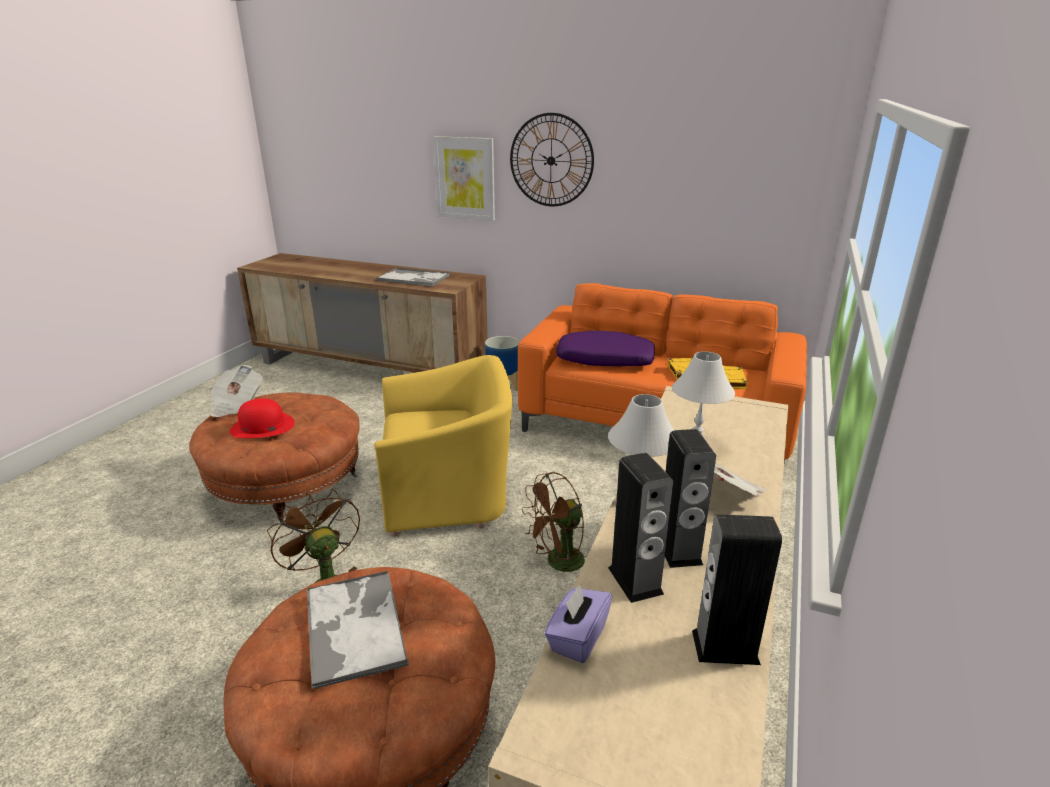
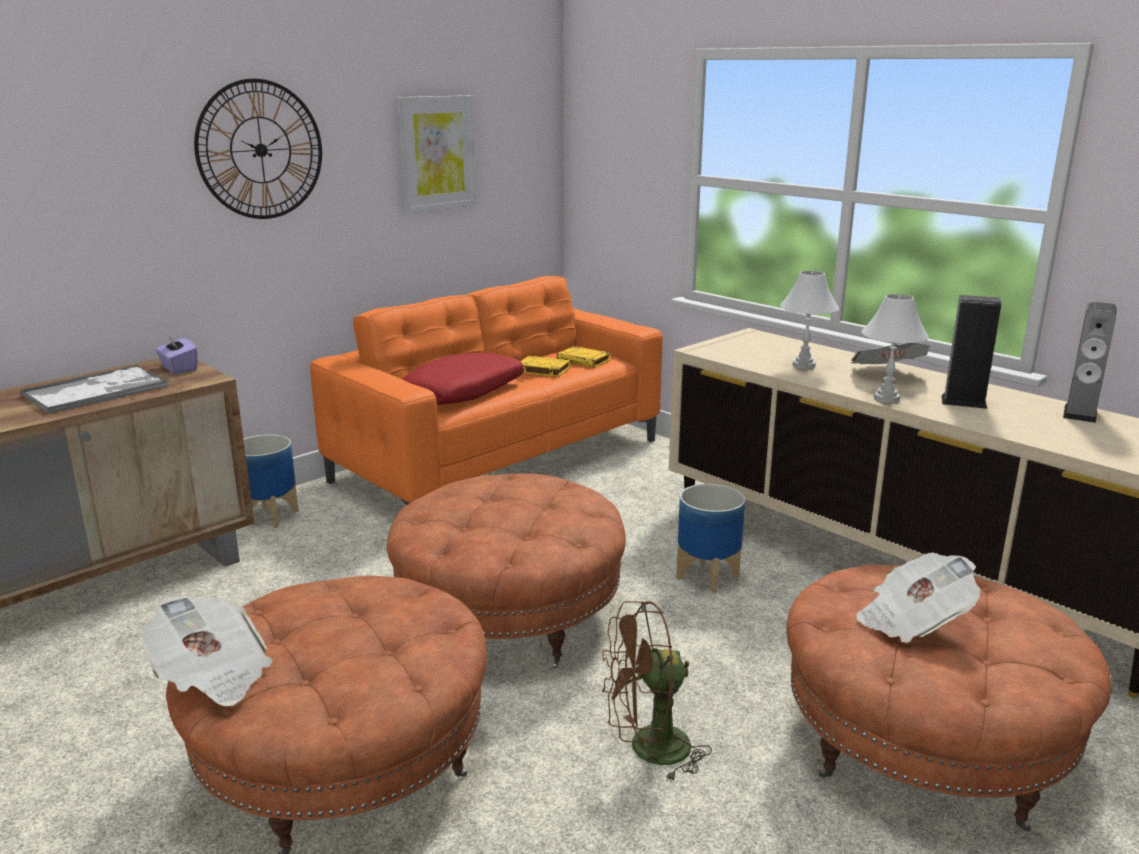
camera: 65 degrees left, 5 degrees down
(262, 426) = (347, 651): red hat -> none
(354, 626) = (912, 621): tray -> newspaper
(447, 493) = (509, 615): yellow armchair -> brown ottoman
(465, 178) = (114, 197): picture -> picture (437, 153)
(559, 564) = (708, 576): brown fan -> planter
(577, 638) = (1073, 448): purple tissue box -> purple tissue box (178, 368)
(604, 361) = (463, 393): purple pillow -> red pillow
(635, 580) = (1002, 420): speaker -> none

